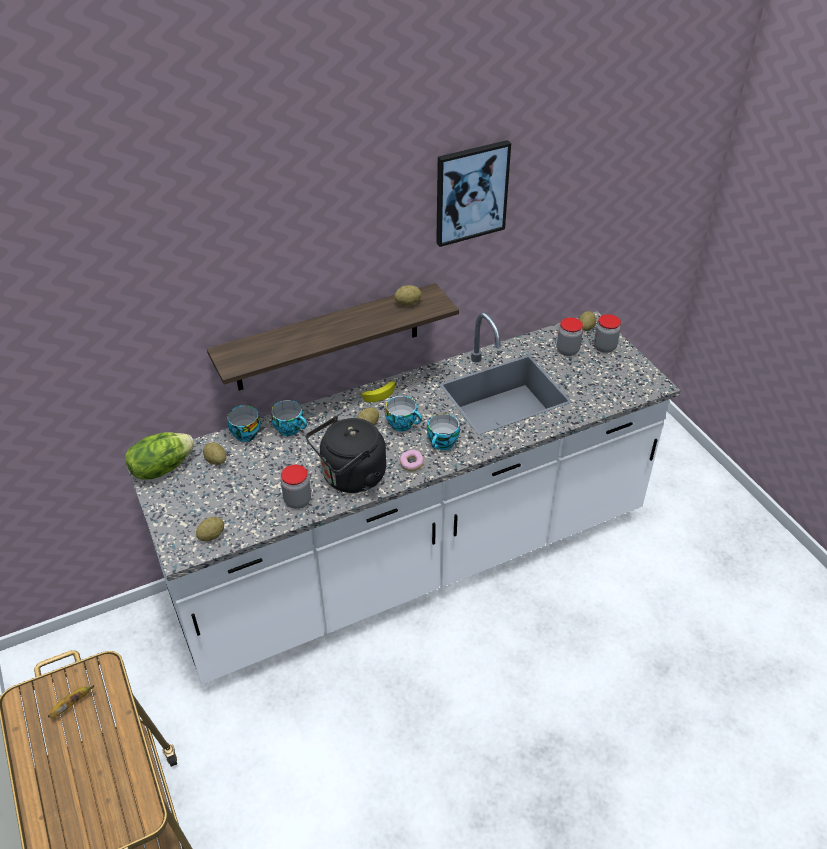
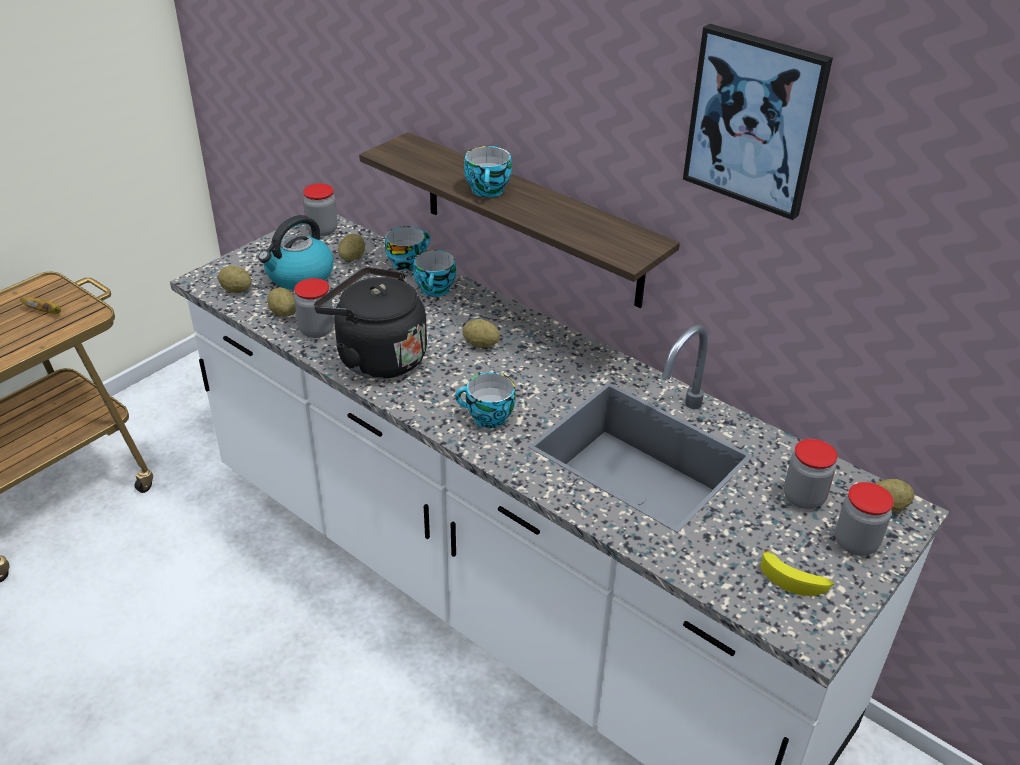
camera: 65 degrees right, 5 degrees down
(161, 468) = (322, 230): lettuce -> jar
(219, 495) = (299, 276): none -> kettle
(380, 394) = (548, 337): banana -> banana (794, 579)
(403, 424) = (503, 373): cup -> cup (489, 191)
(408, 303) = (608, 231): potato -> potato (283, 313)
(411, 464) = (429, 400): donut -> none

